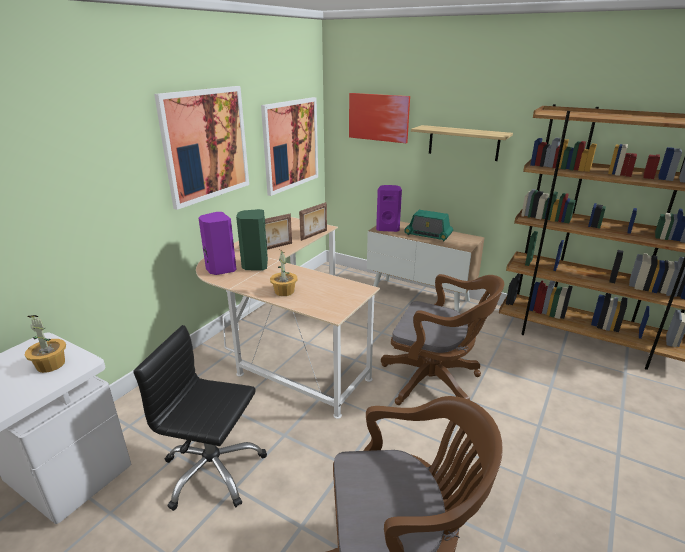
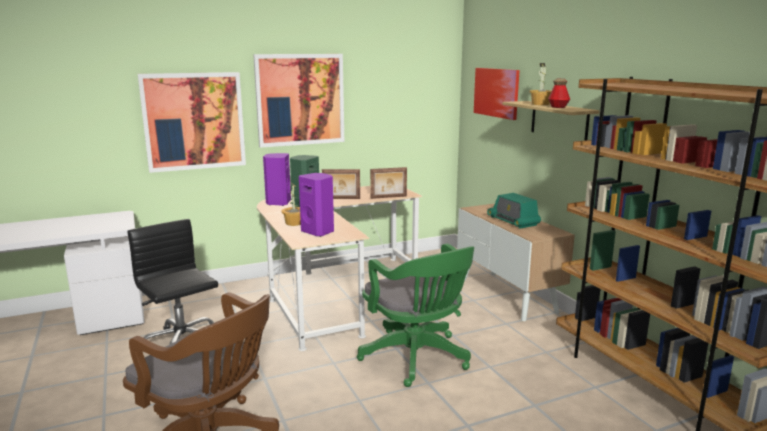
camera: 35 degrees right, 10 degrees down
(50, 365) = (108, 223): potted plant -> potted plant (540, 104)
(291, 144) = (407, 113): picture -> picture (194, 121)
(388, 228) = (482, 210): purple speaker -> purple speaker (318, 232)
(435, 382) = (417, 359): brown office chair -> green office chair
(476, 132) = (558, 107): none -> bottle

